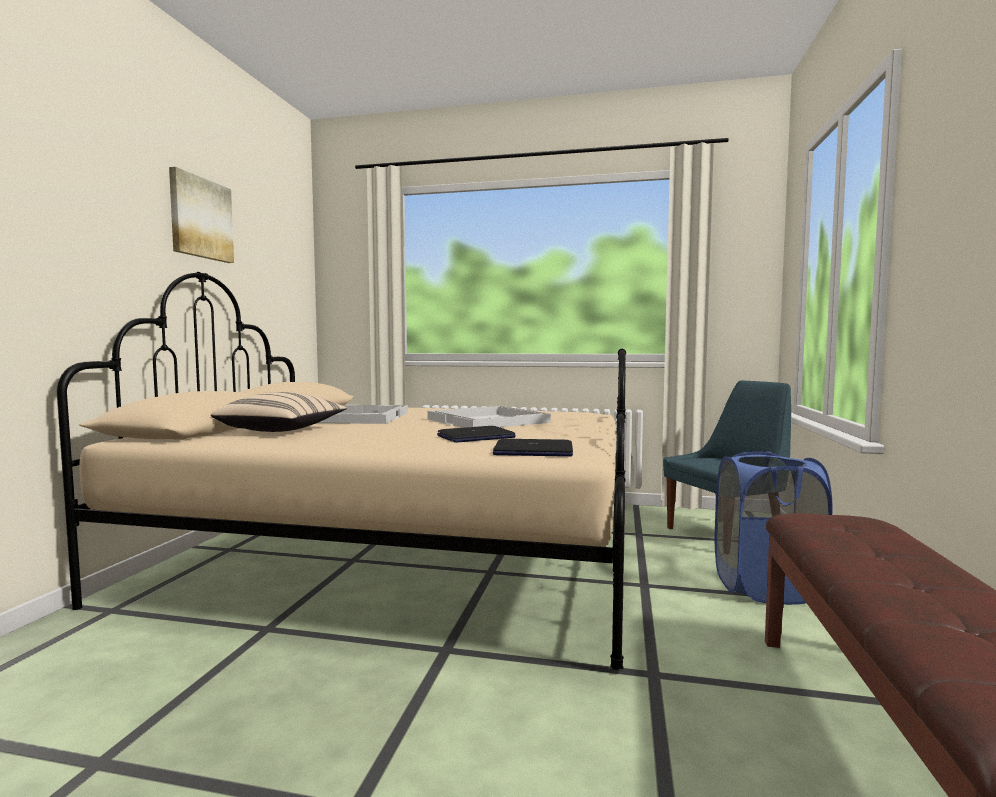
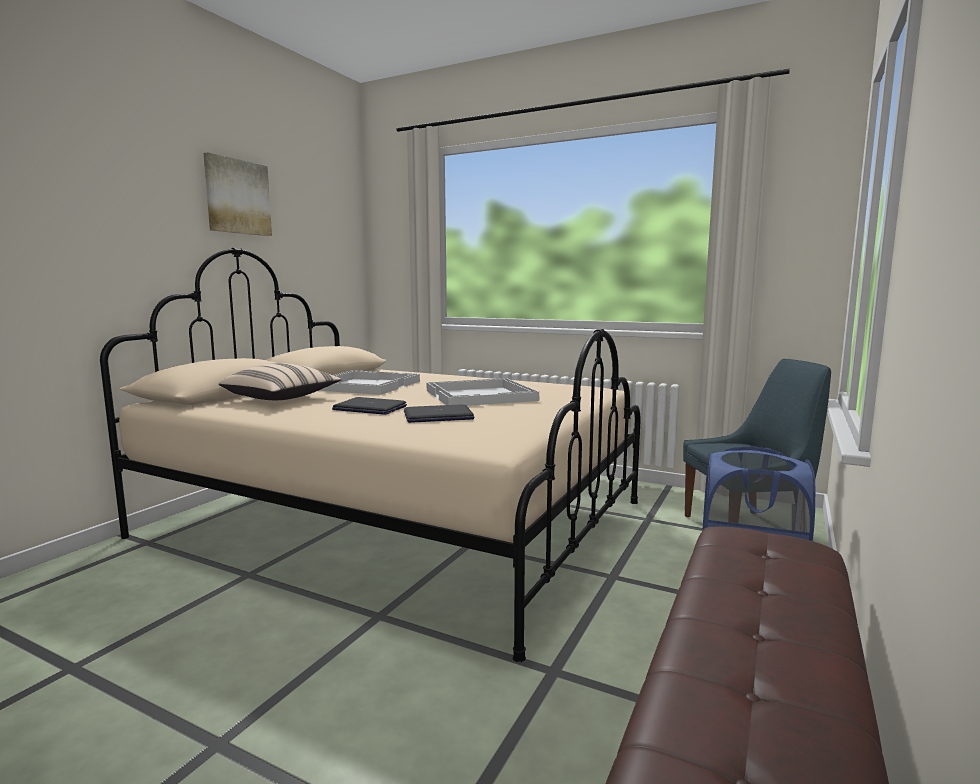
camera: 15 degrees right, 5 degrees up
(533, 451) = (464, 438): laptop -> laptop (369, 408)

